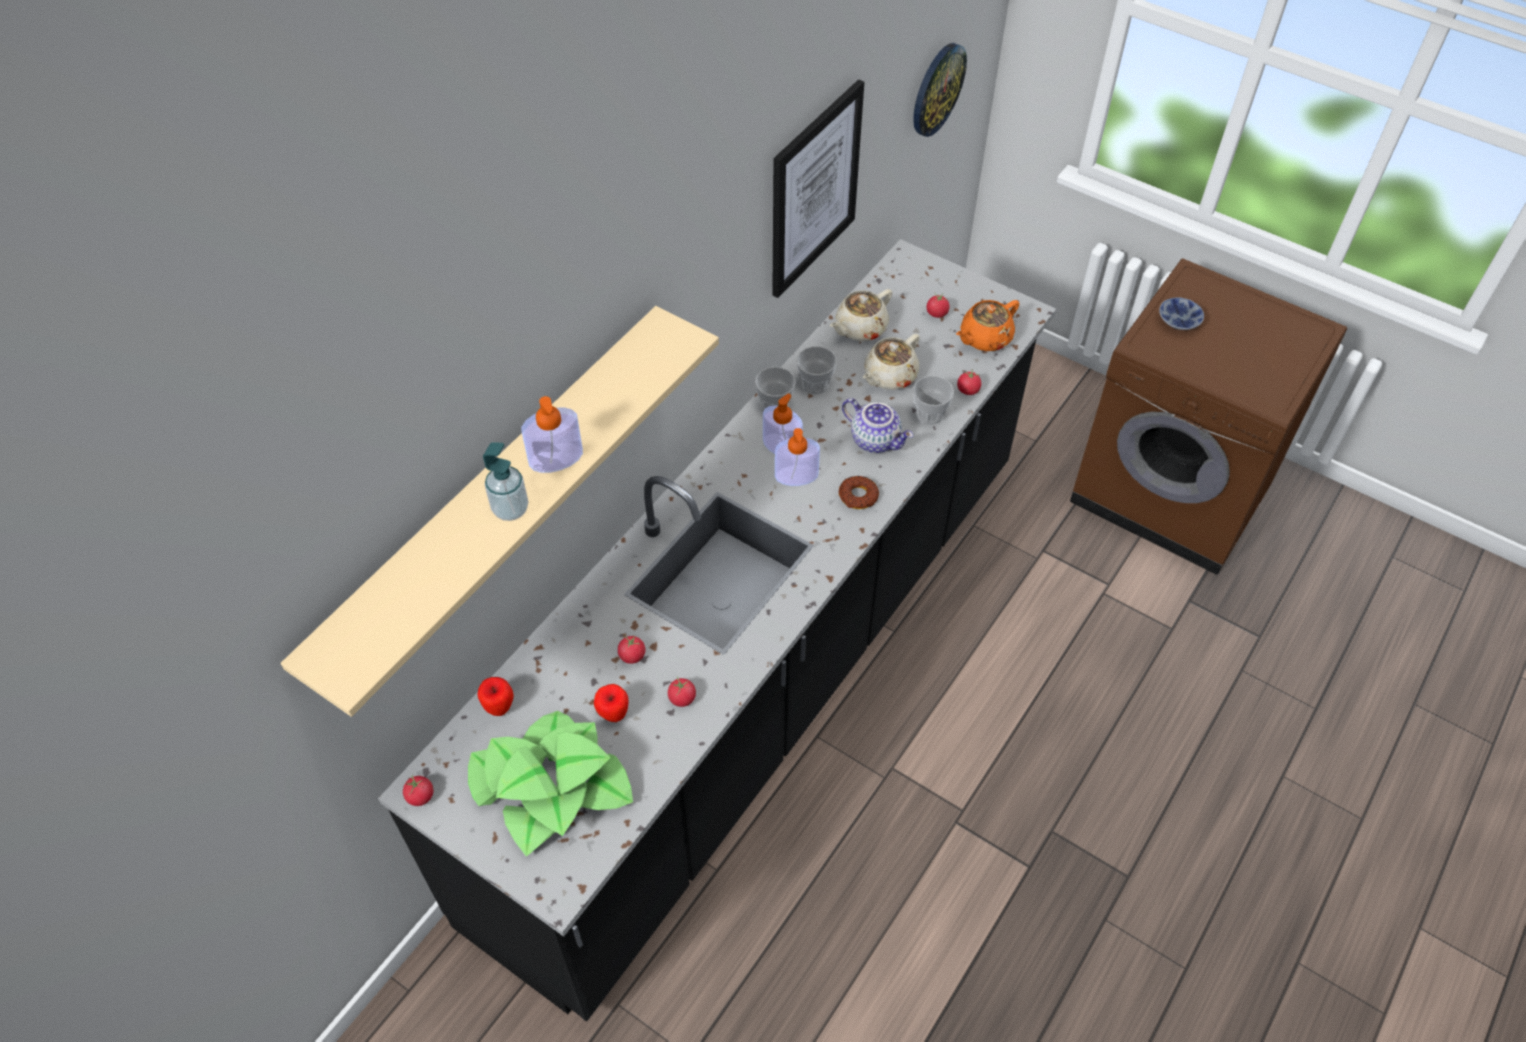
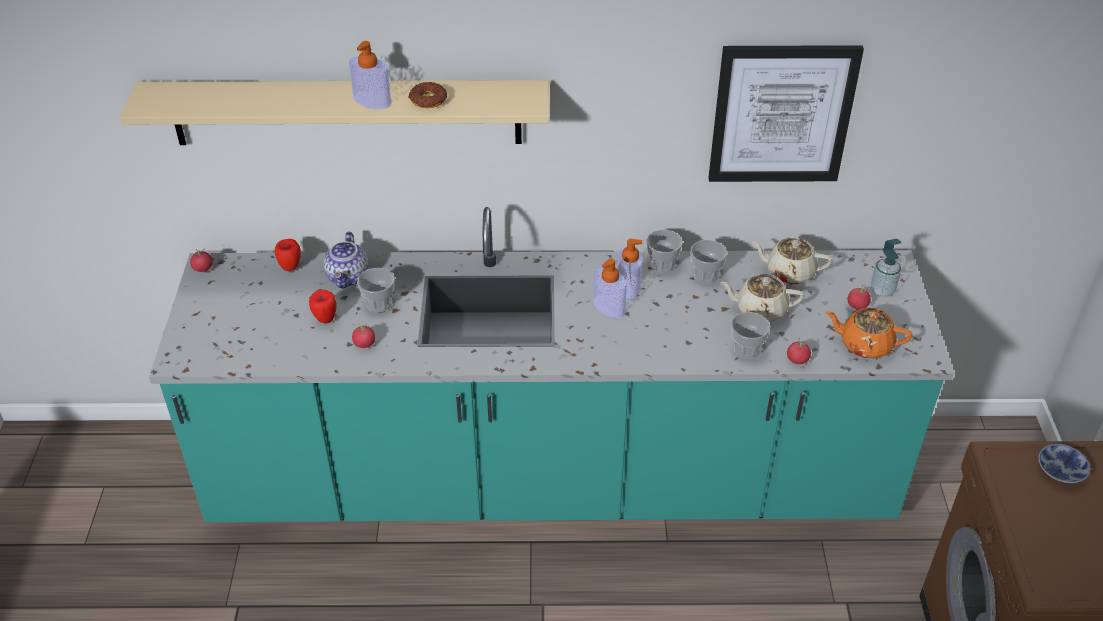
camera: 55 degrees right, 10 degrees down
(510, 509) = (315, 103): soap dispenser -> soap dispenser (882, 290)
(550, 786) = (249, 318): potted plant -> none
(632, 655) = (379, 304): tomato -> cup
(763, 679) = (551, 483): black counter -> turquoise counter
(858, 496) = (623, 347): donut -> donut (428, 100)
(876, 440) = (688, 332): teapot -> teapot (349, 277)
(937, 89) = (1002, 134): wall clock -> none

